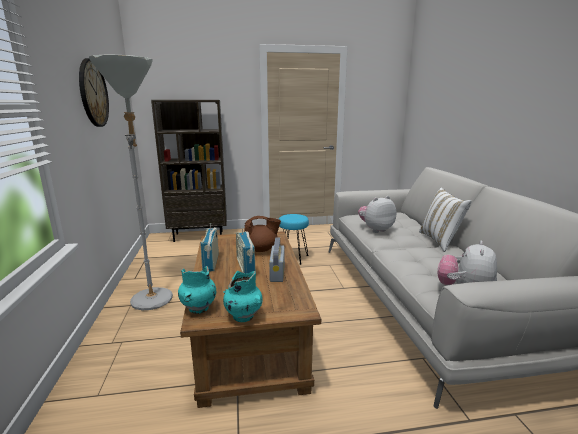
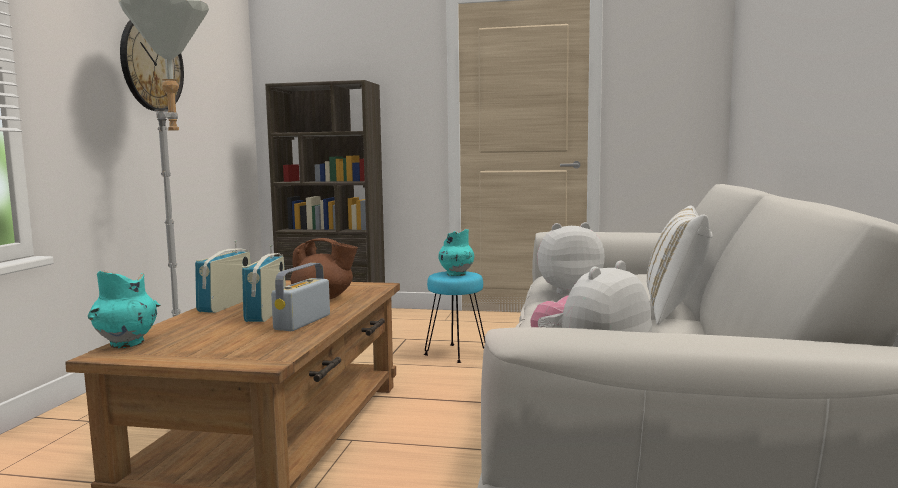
camera: 20 degrees right, 10 degrees down
(243, 316) = (169, 357): turquoise vase -> turquoise vase (456, 274)

